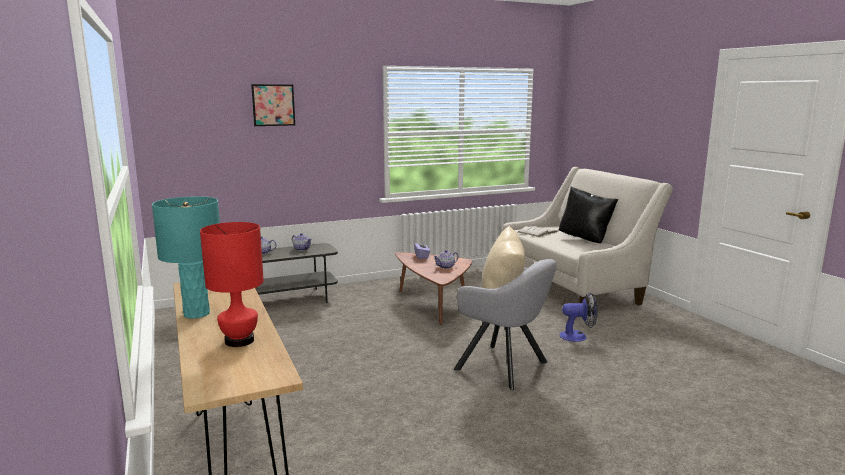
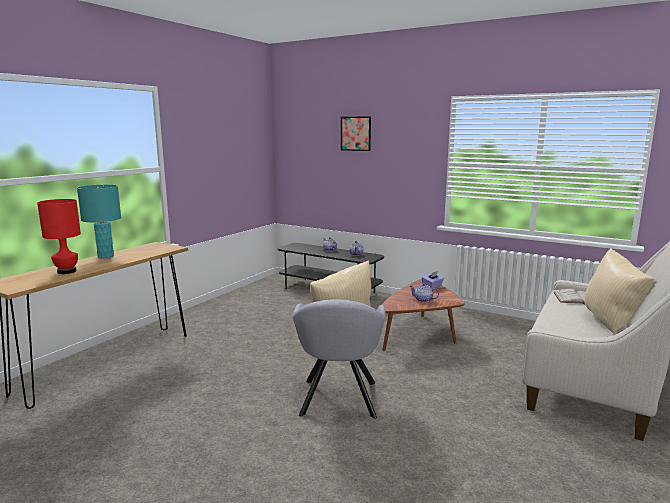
camera: 55 degrees right, 0 degrees up
(578, 336) = (464, 419): fan -> none
(585, 239) = (611, 323): black pillow -> beige pillow

